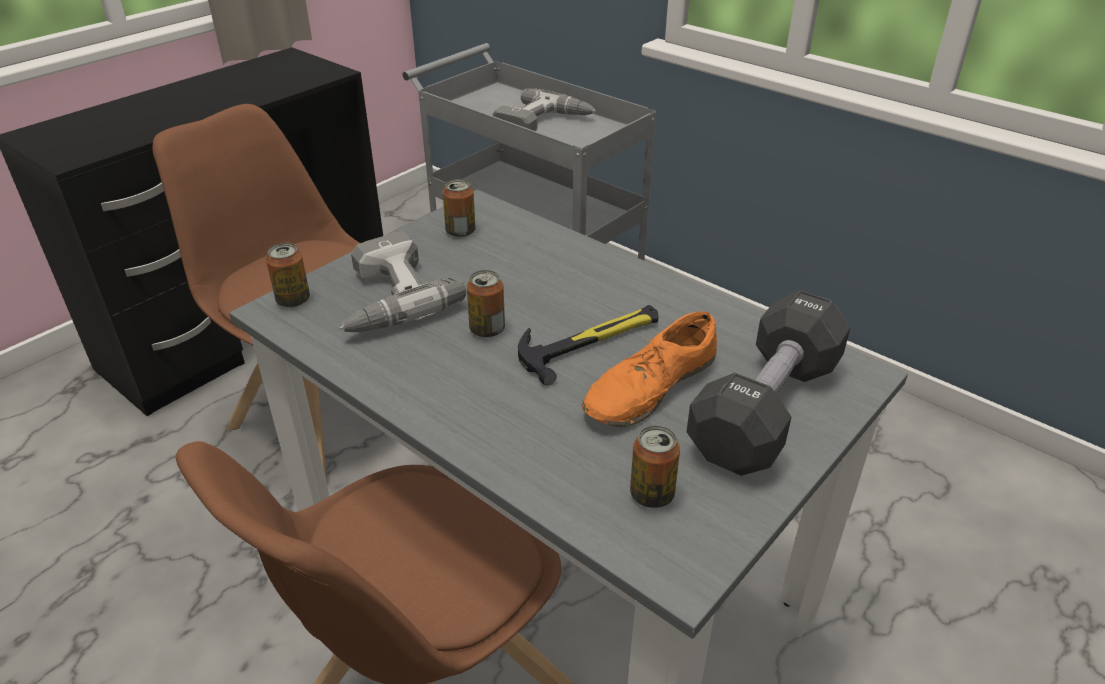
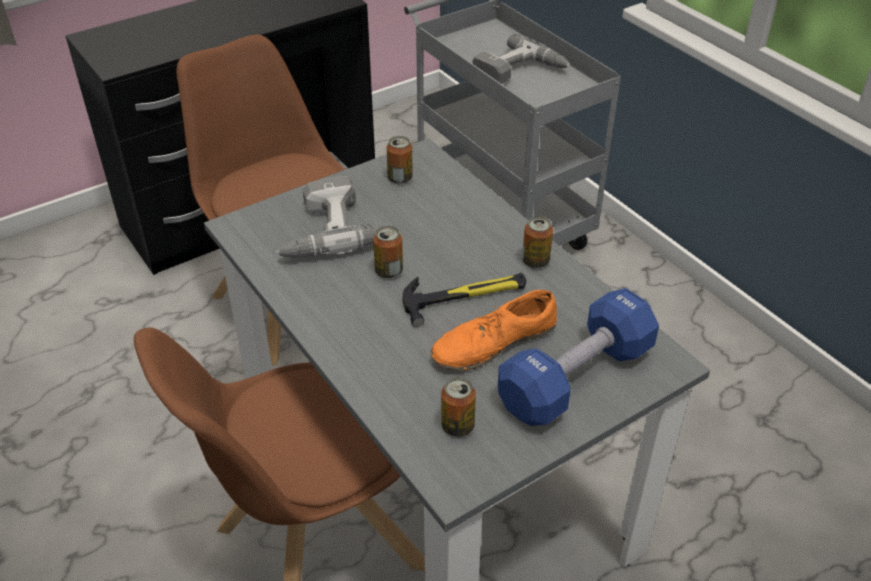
camera: 15 degrees right, 5 degrees up
(293, 300) = (252, 220): can -> can (535, 261)
(765, 409) = (576, 377): black dumbbell -> blue dumbbell

